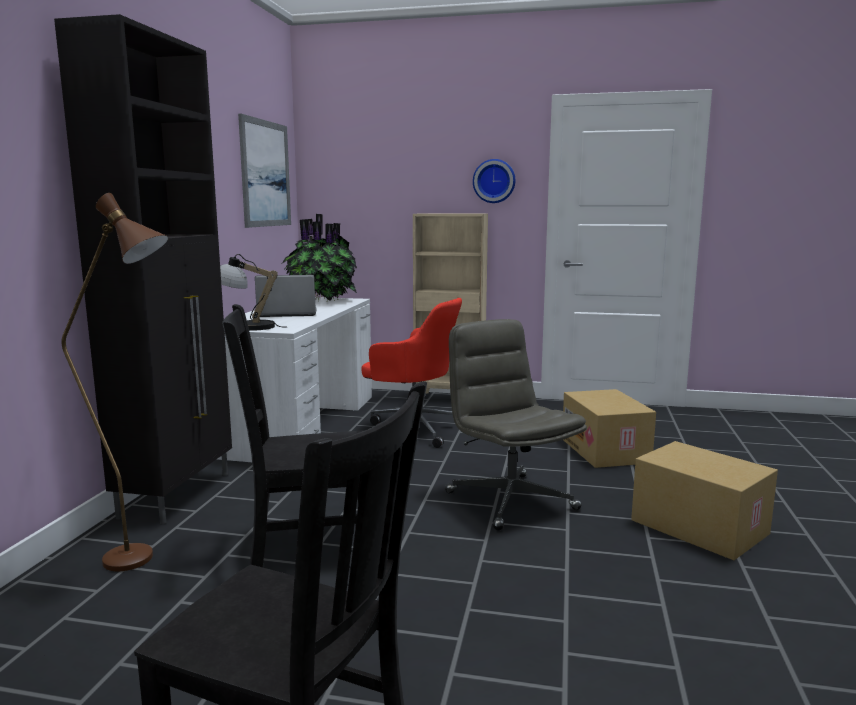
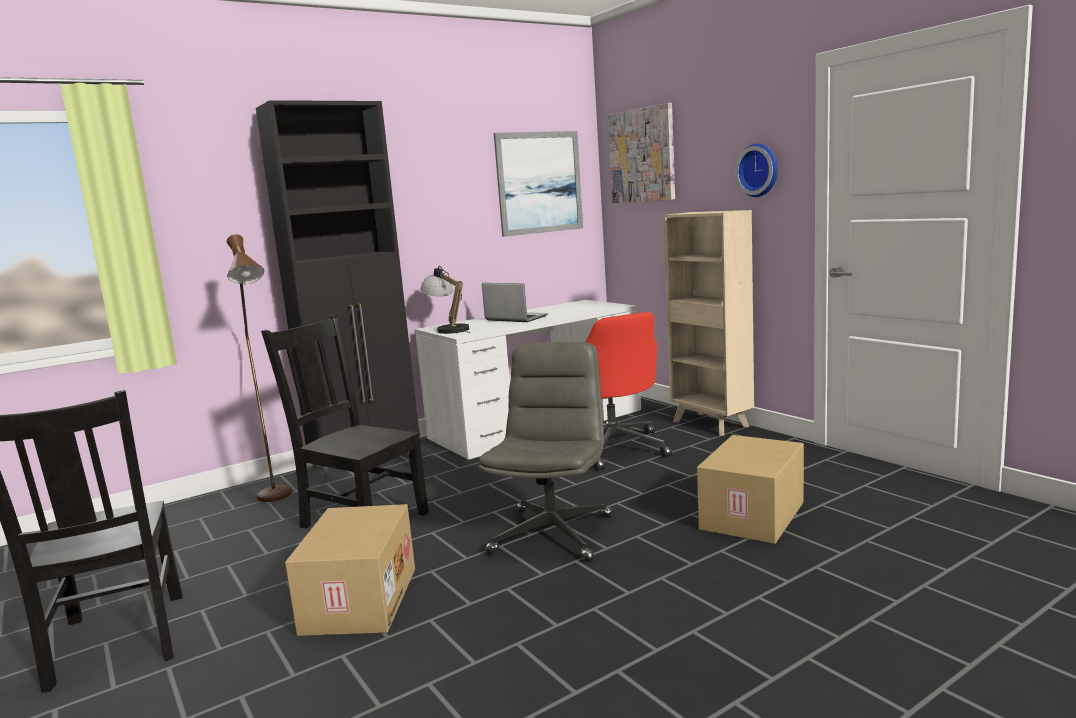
camera: 45 degrees right, 0 degrees up
(321, 301) = (585, 306): potted plant -> none
(358, 158) = (642, 155): none -> picture
(697, 527) = (663, 619): cardboard box -> cardboard box (358, 599)

